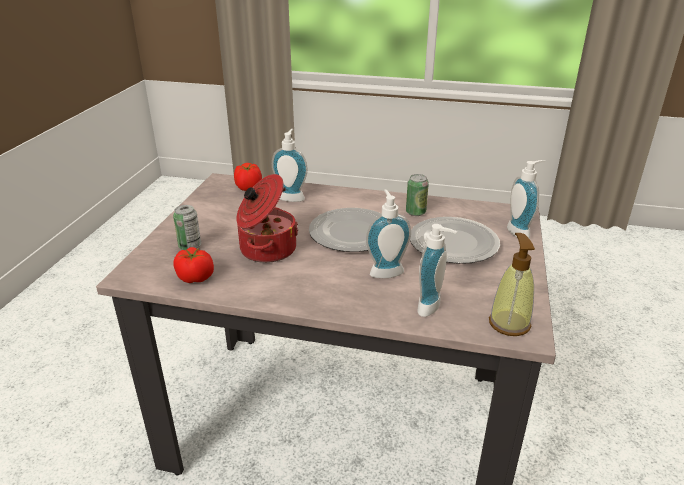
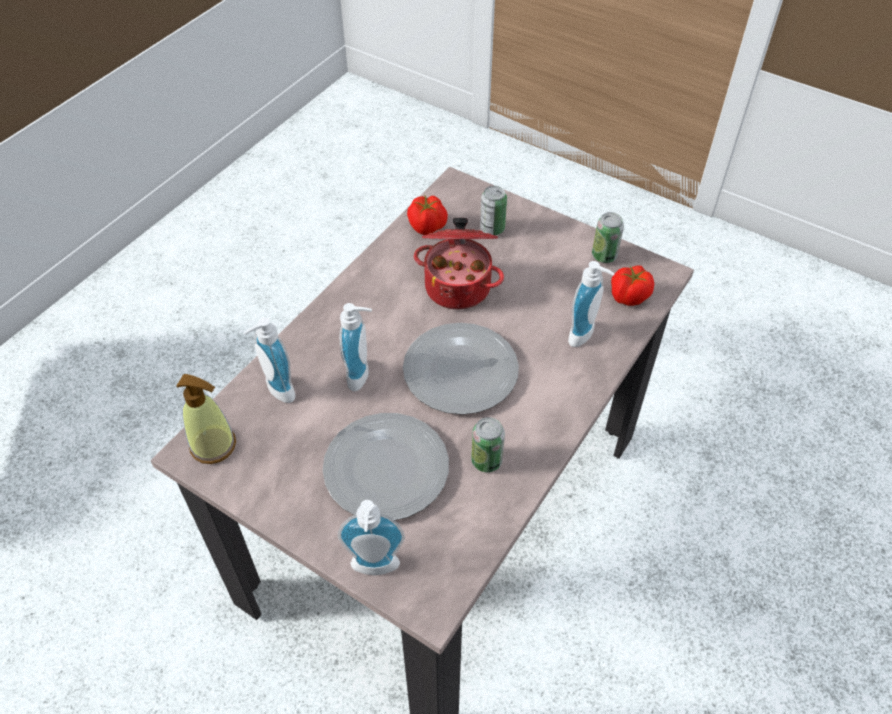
camera: 110 degrees right, 20 degrees up
(209, 200) = (604, 256): none -> can

